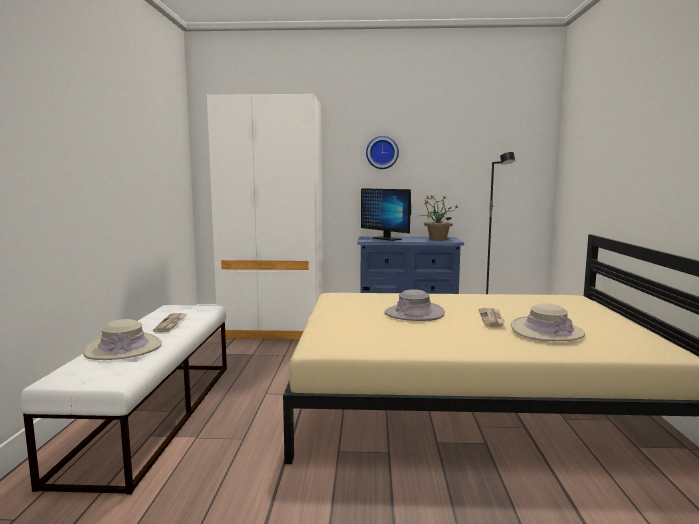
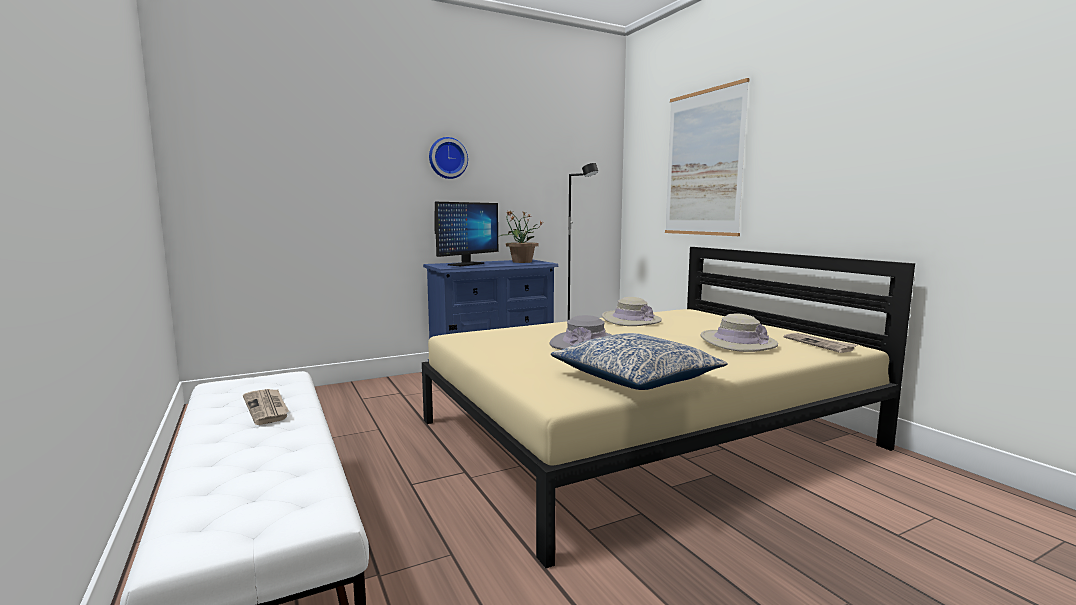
camera: 30 degrees left, 0 degrees up
(123, 348) = (243, 460): beige hat -> beige hat (631, 320)
(273, 329) = (324, 399): white wardrobe -> none
(386, 239) = (466, 264): monitor -> monitor turned 75 degrees counterclockwise
(399, 344) = (635, 378): none -> pillow
(492, 319) = (669, 338): newspaper -> newspaper (819, 344)
(608, 151) = (703, 163): none -> picture

